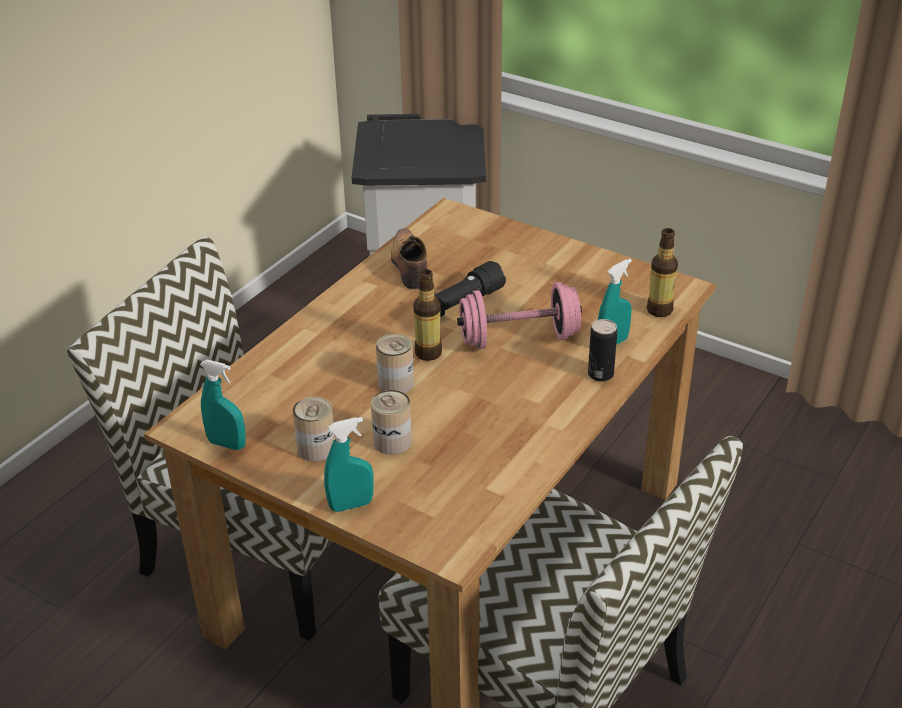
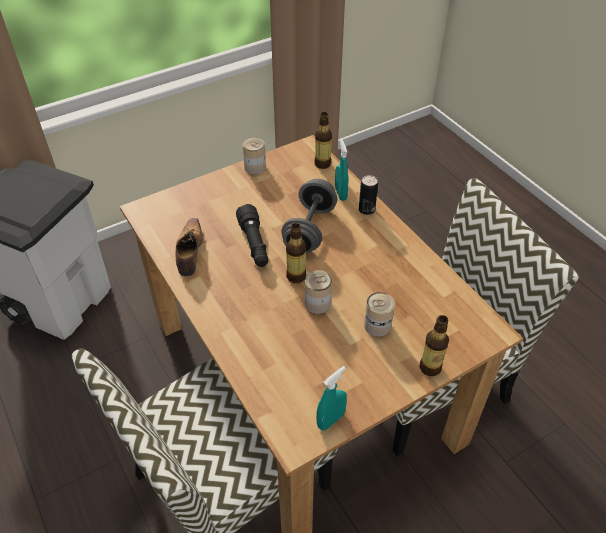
camera: 65 degrees left, 10 degrees up
(316, 448) = (363, 368): can -> can (255, 167)
(351, 505) = (430, 367): turquoise spray bottle -> bottle
(409, 266) = (189, 251): shoe -> shoe turned 75 degrees clockwise
(519, 338) = (309, 230): pink dumbbell -> grey dumbbell

